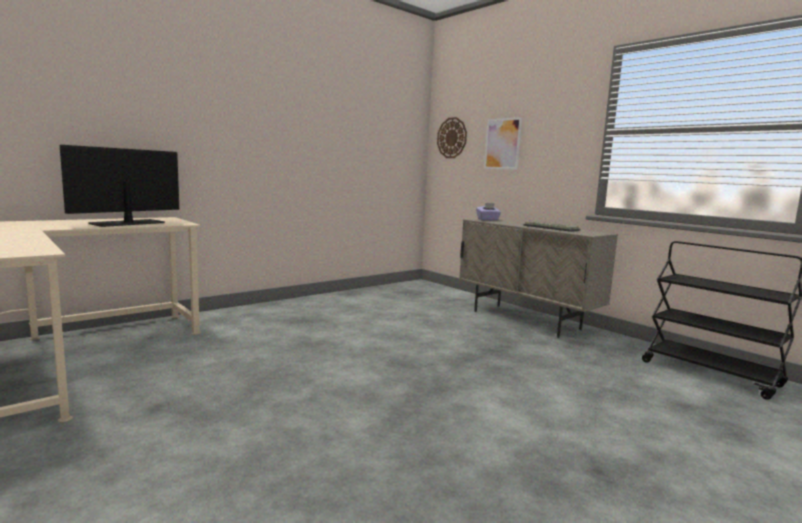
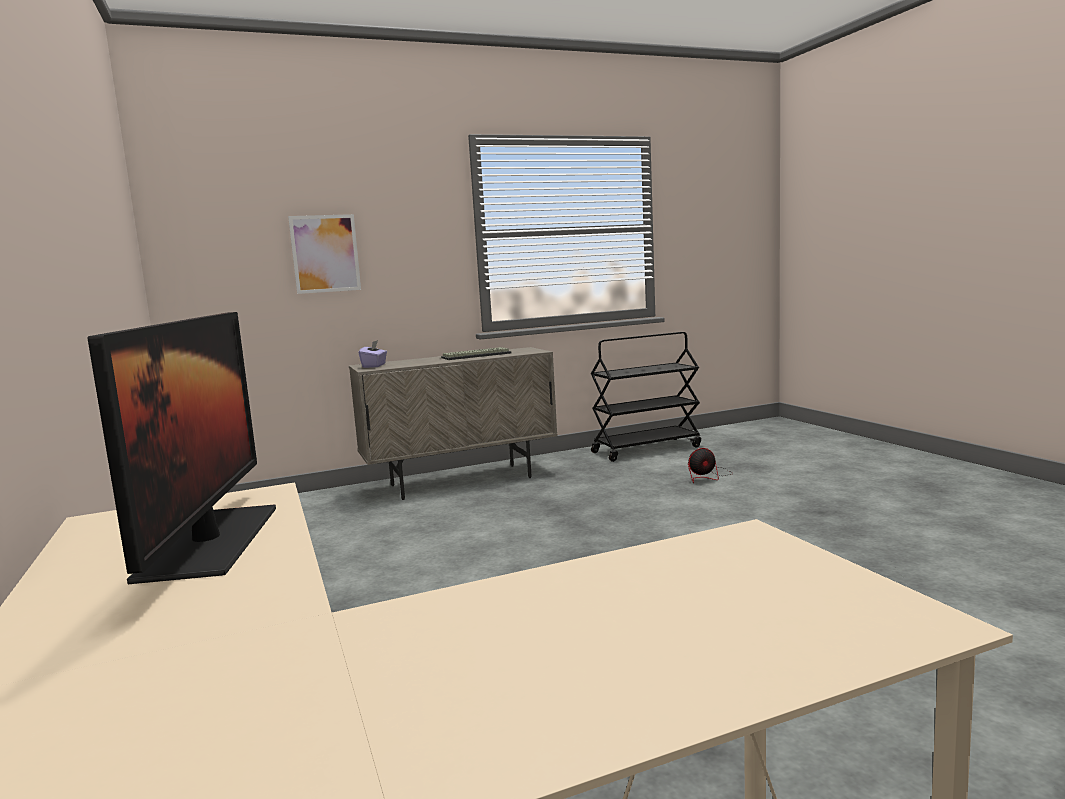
camera: 70 degrees left, 0 degrees up
(127, 223) = (211, 541): monitor -> monitor turned 150 degrees counterclockwise
(452, 138) = (209, 247): wall clock -> none
(654, 405) = (707, 476): none -> fan

